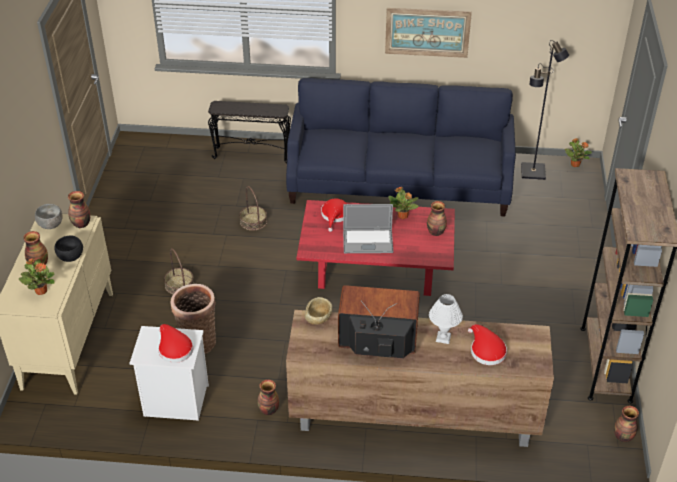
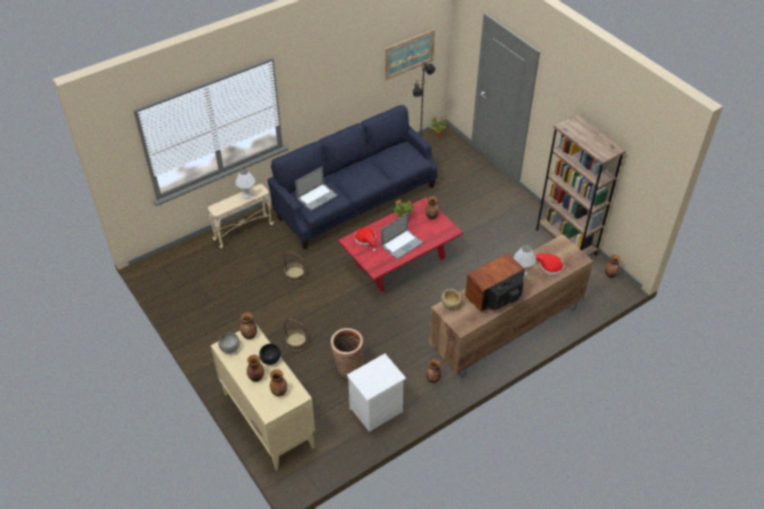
camera: 40 degrees left, 5 degrees up
(41, 290) = (279, 391): potted plant -> vase
(174, 348) = (382, 374): red hat -> none
(252, 155) = (243, 232): black side table -> beige side table
(261, 109) = (247, 195): none -> white table lamp
(329, 146) = (317, 197): none -> laptop
(427, 32) = (338, 90): picture -> picture (409, 54)

